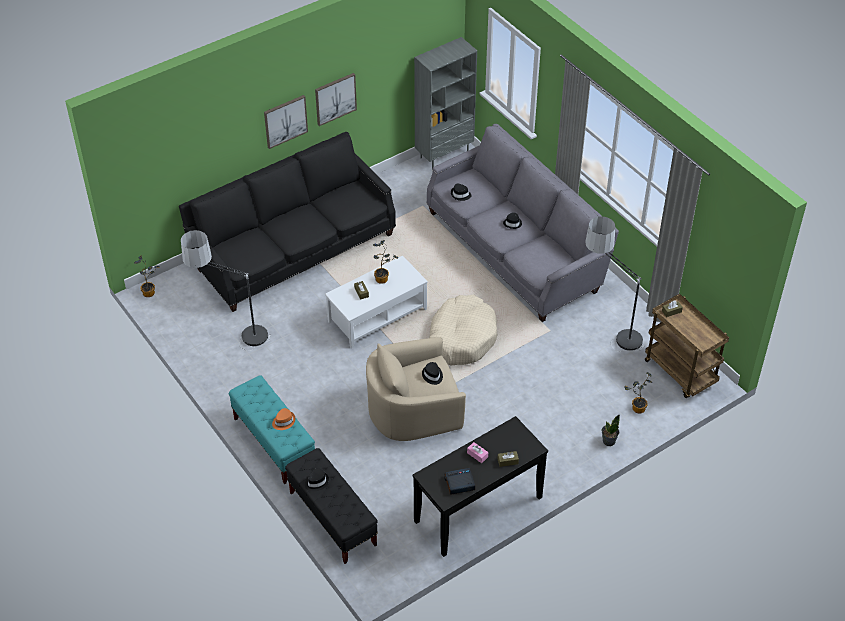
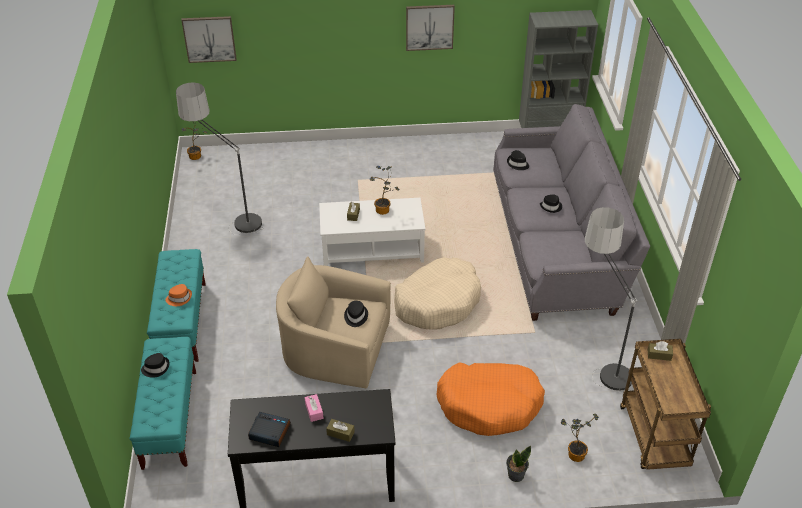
camera: 30 degrees right, 5 degrees down
(285, 121) = (368, 30): picture -> picture (209, 39)
(293, 249) = (345, 166): black sofa -> none
(332, 519) = (170, 418): black bench -> turquoise bench
(556, 400) = (489, 404): none -> orange dog bed

